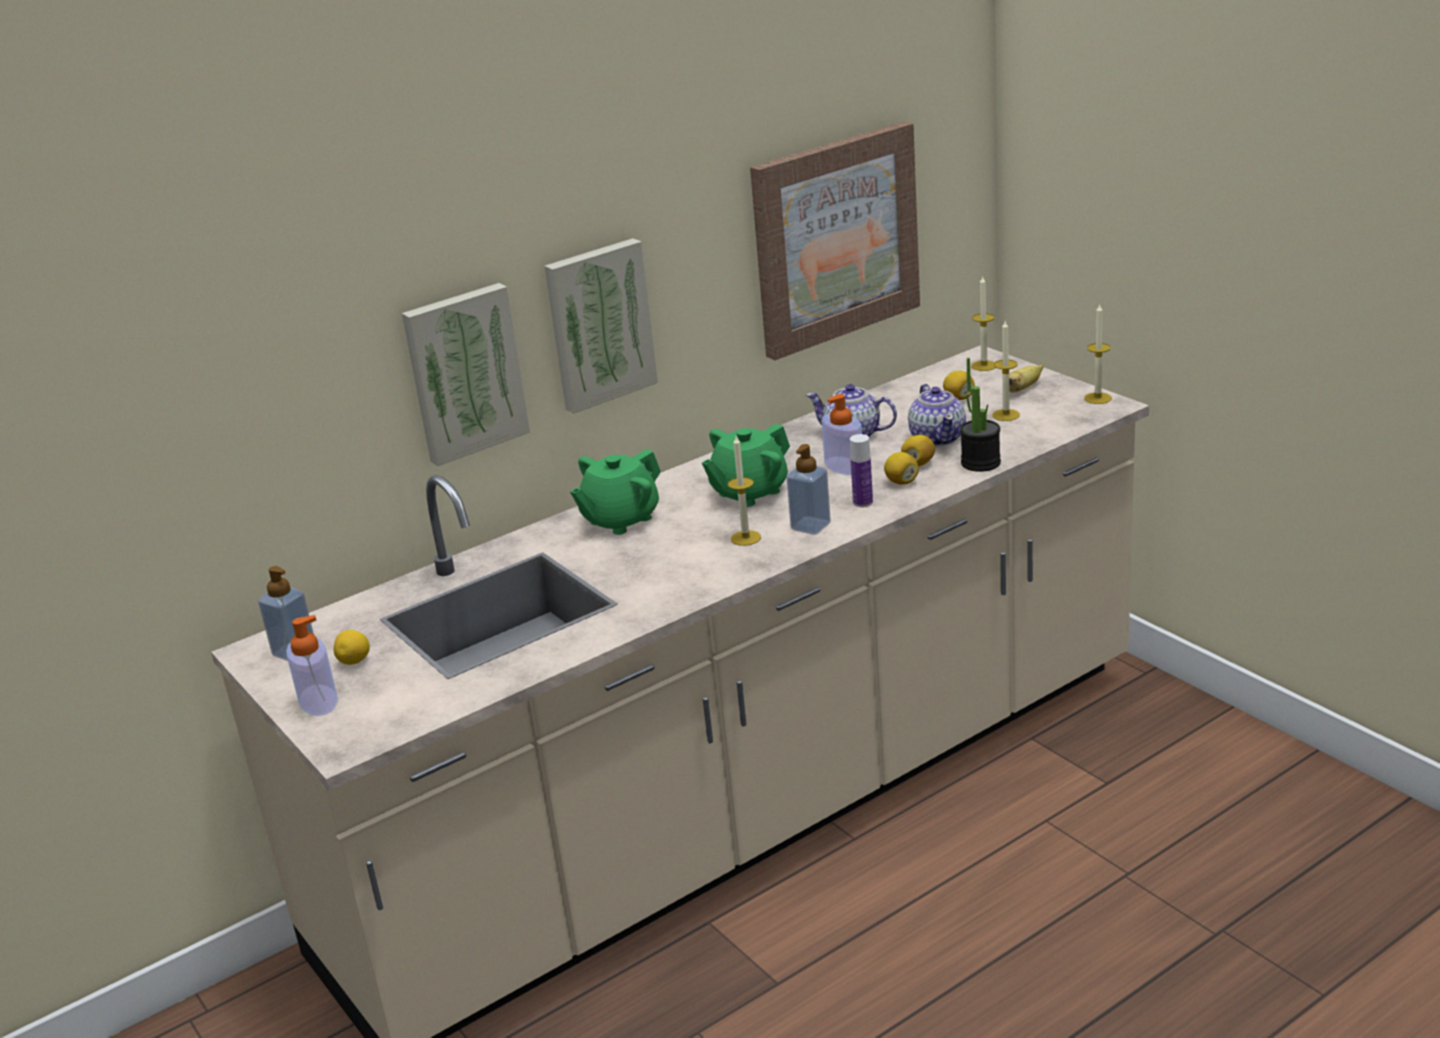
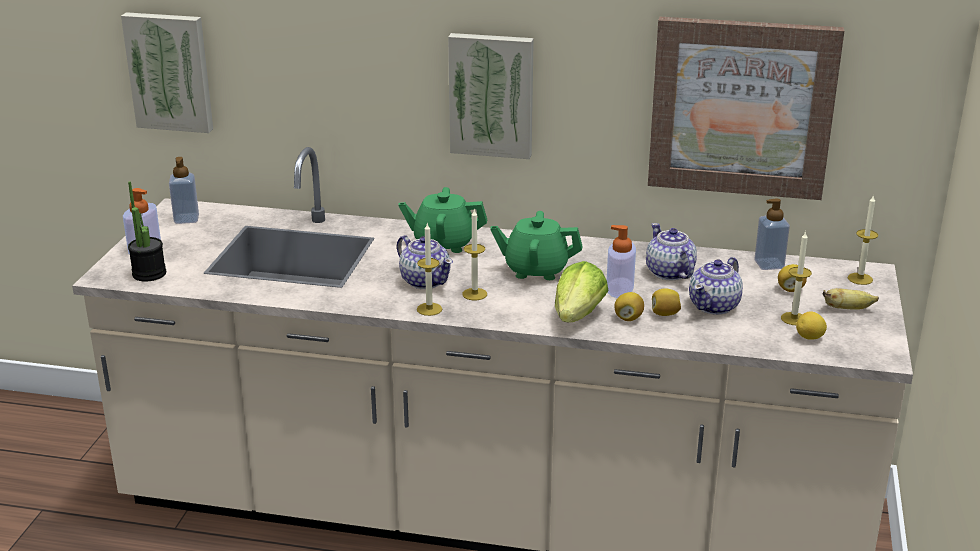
camera: 45 degrees right, 0 degrees up
(355, 662) = (193, 239): lemon -> lemon (810, 338)
(464, 372) = (373, 88): picture -> picture (170, 71)
(679, 554) = (425, 281): none -> teapot
(810, 526) = (520, 310): soap dispenser -> soap dispenser (769, 264)
(863, 502) = (578, 316): bottle -> lettuce
(980, 463) = (702, 338): potted plant -> potted plant (149, 274)
(1097, 398) = (885, 346): candle -> candle (429, 309)

